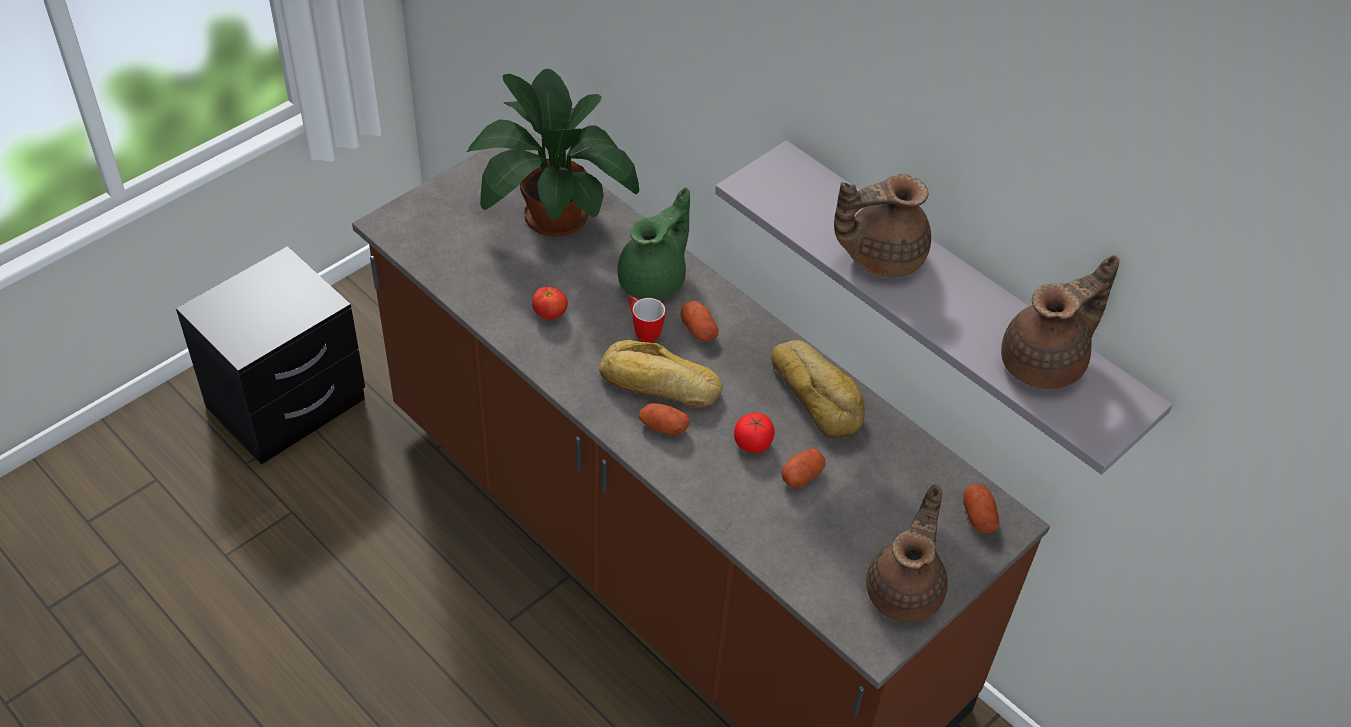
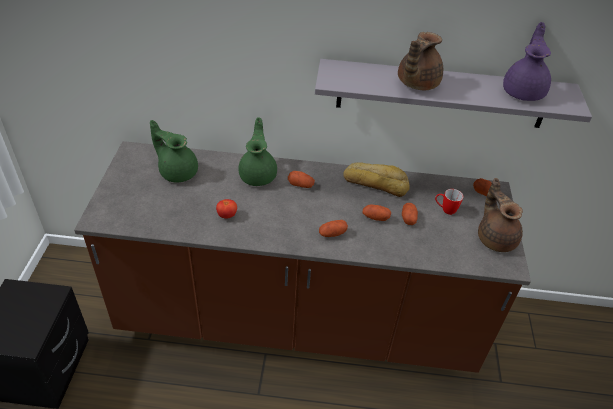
camera: 40 degrees left, 5 degrees down
(550, 212) = (177, 171): potted plant -> green teapot
(643, 331) = (278, 199): mug -> mug (445, 210)
(658, 385) = (310, 217): bread -> none
(753, 443) = (375, 217): tomato -> potato
(1045, 362) = (523, 91): brown teapot -> purple teapot

